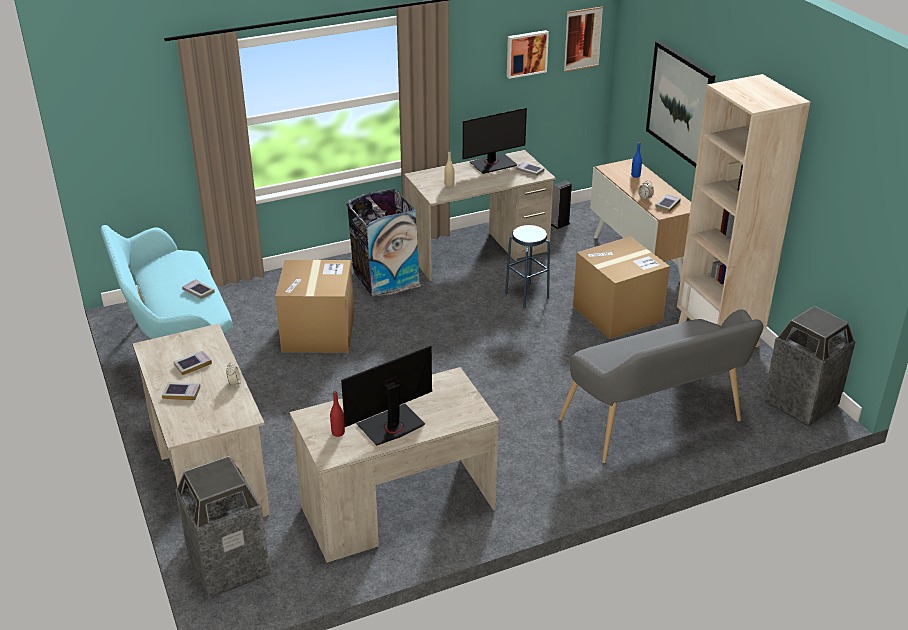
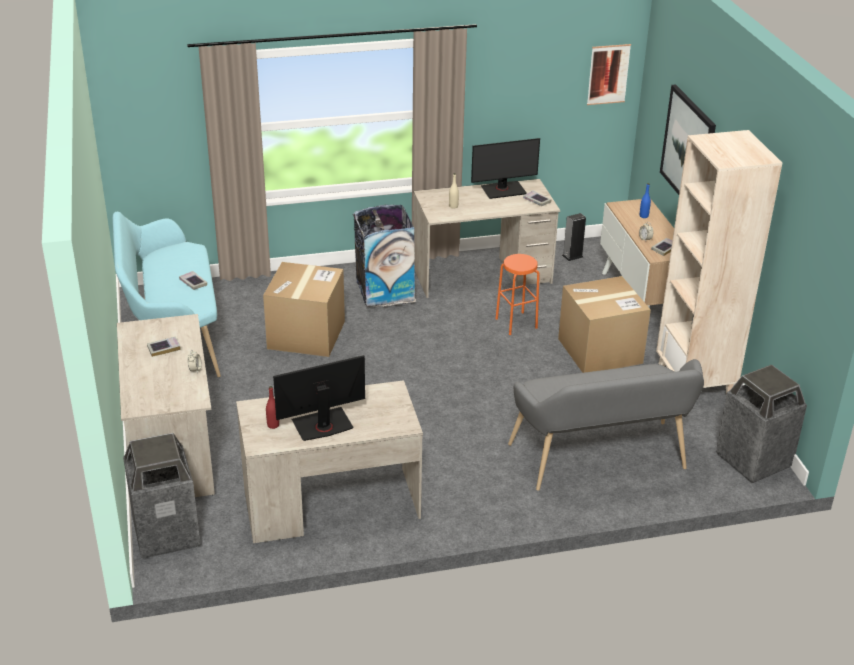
camera: 10 degrees right, 0 degrees up
(181, 393) = (146, 372): book -> none
(526, 53) = (547, 84): picture -> none
(526, 296) = (516, 323): blue stool -> orange stool

